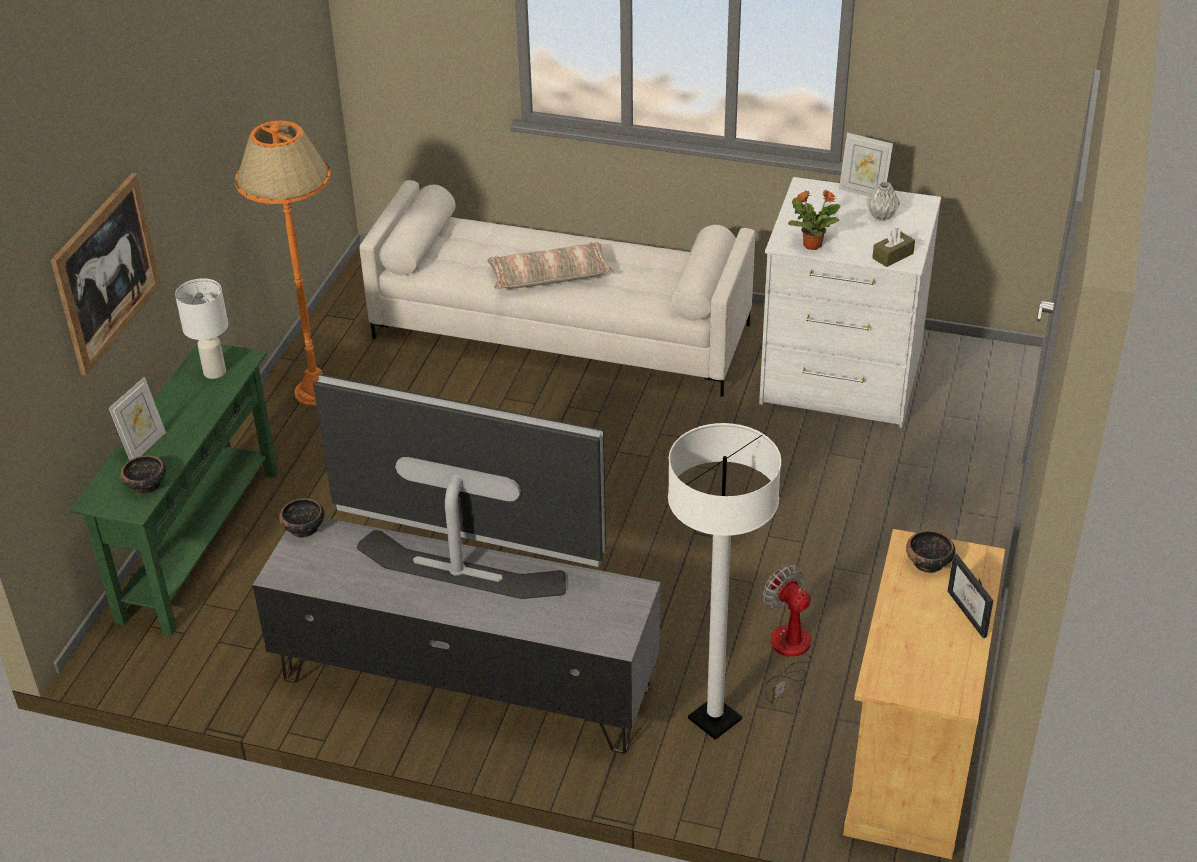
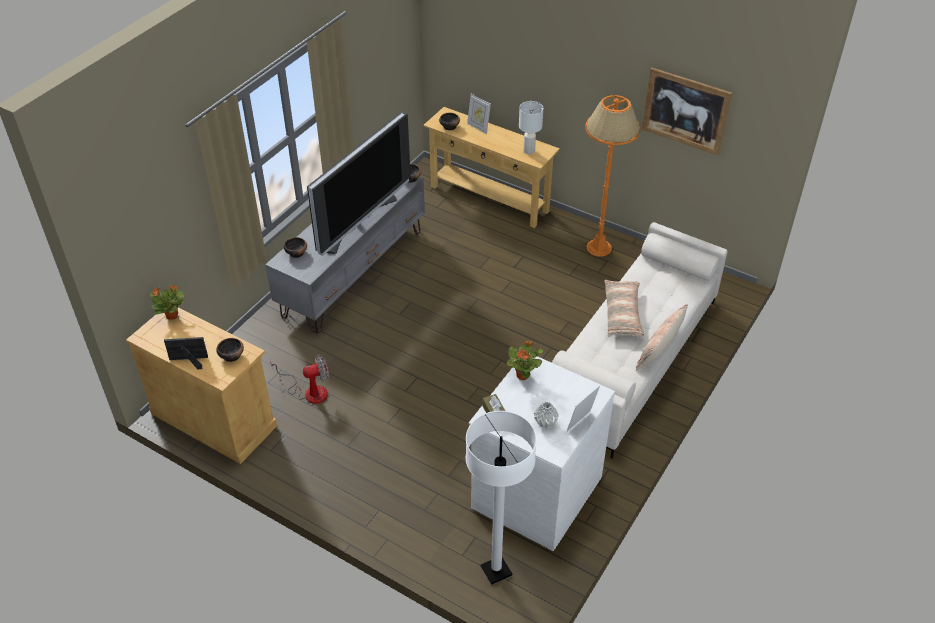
camera: 105 degrees right, 5 degrees up
(106, 273) = (515, 58): picture -> picture (685, 111)
(199, 543) = (489, 198): green console table -> beige console table
(581, 626) = (296, 253): none -> bowl
(604, 240) = (660, 348): none -> pillow
(714, 719) = (282, 352): white floor lamp -> white floor lamp (496, 571)
(884, 675) = (172, 315): none -> potted plant

